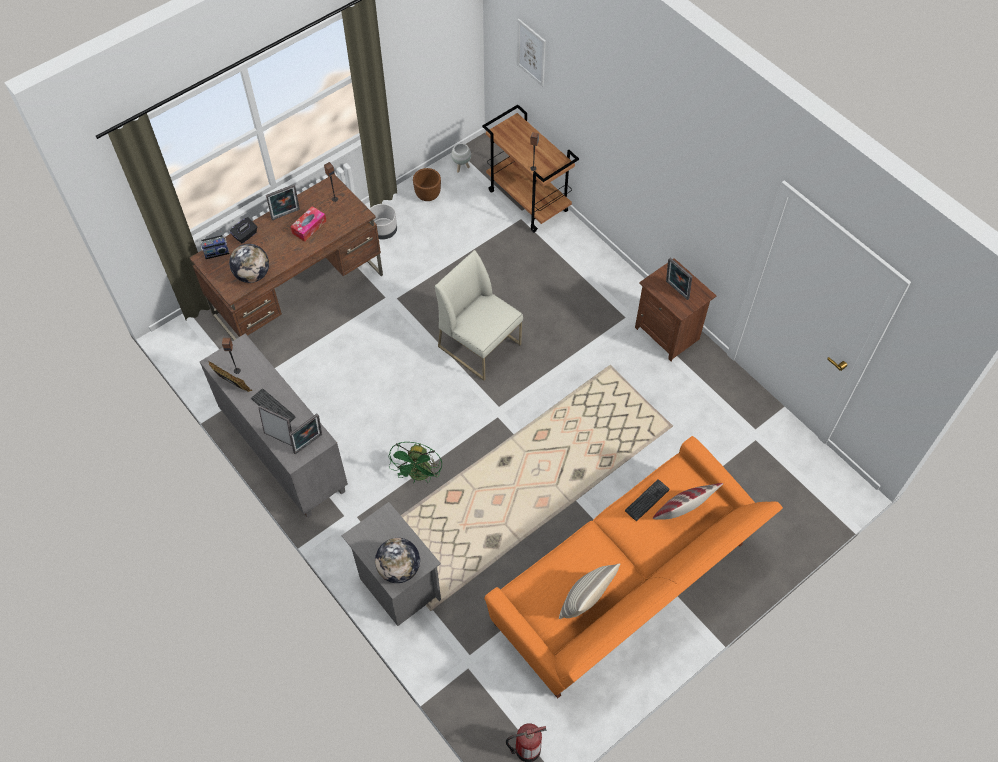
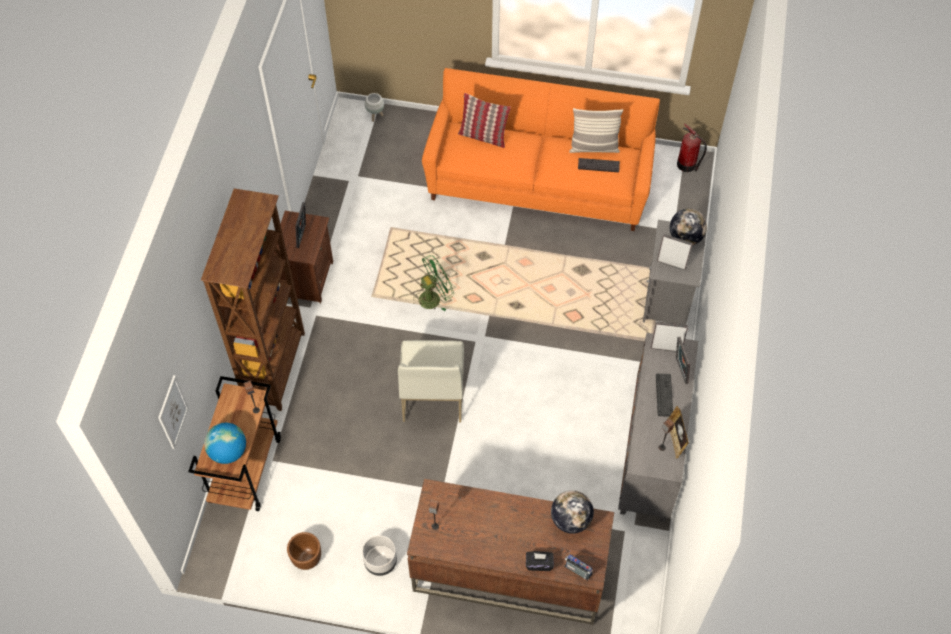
camera: 130 degrees left, 0 degrees up
(286, 215) = (488, 550): picture frame -> picture frame (672, 263)
(309, 227) = (483, 520): tissue box -> none
(419, 475) = (579, 349): green fan -> green fan (433, 297)
(461, 167) = (248, 557): white planter -> white planter (375, 116)
(514, 137) = (228, 452): none -> globe
(598, 264) = (276, 367): none -> brown bookcase
(647, 500) = (494, 157): keyboard -> keyboard (598, 165)

